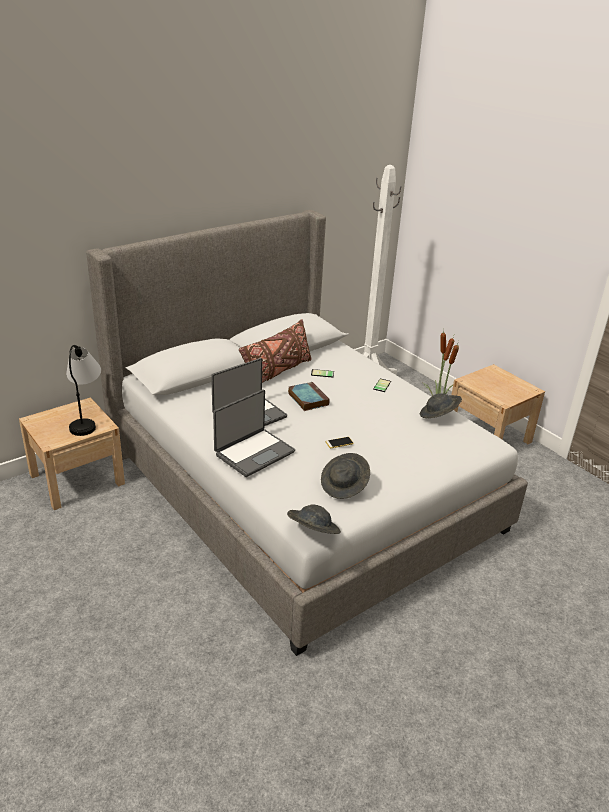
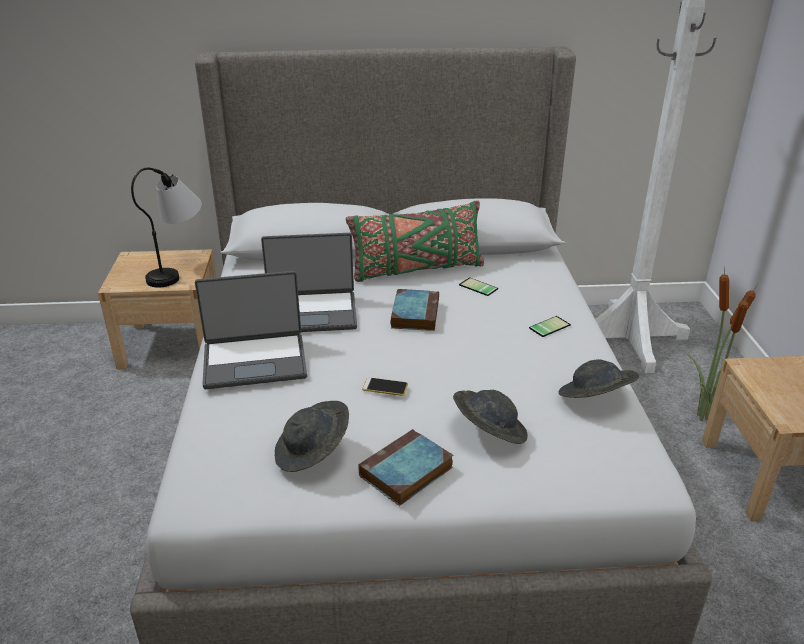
camera: 35 degrees right, 0 degrees up
(276, 372) = (416, 269): brown pillow -> green pillow
(312, 532) = (188, 503): grey hat -> grey hat (488, 431)
(395, 479) = (405, 473): none -> book

